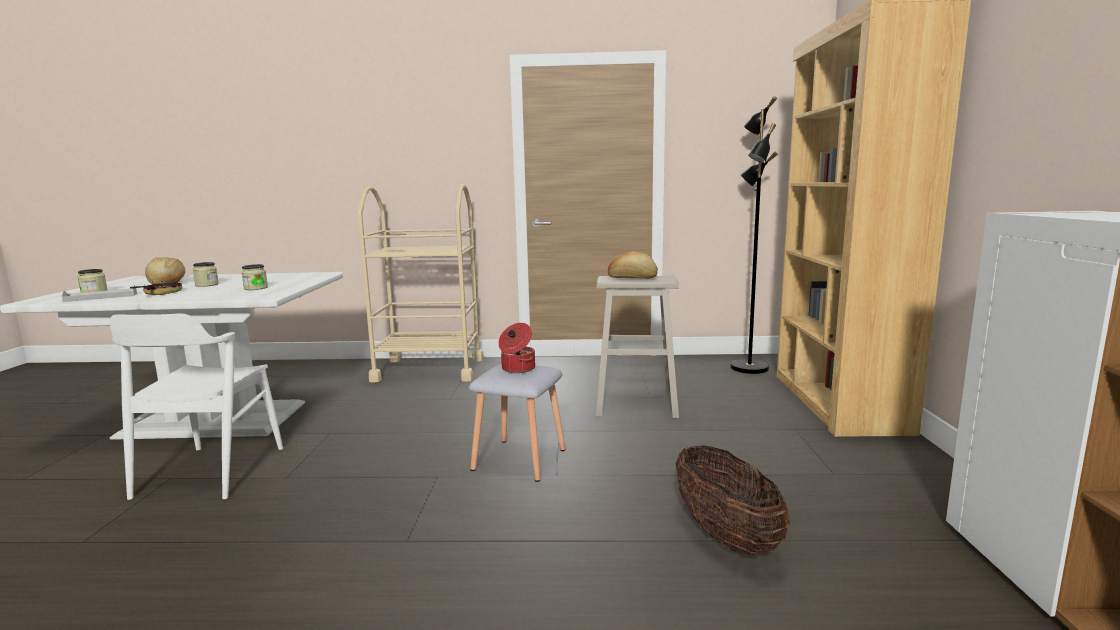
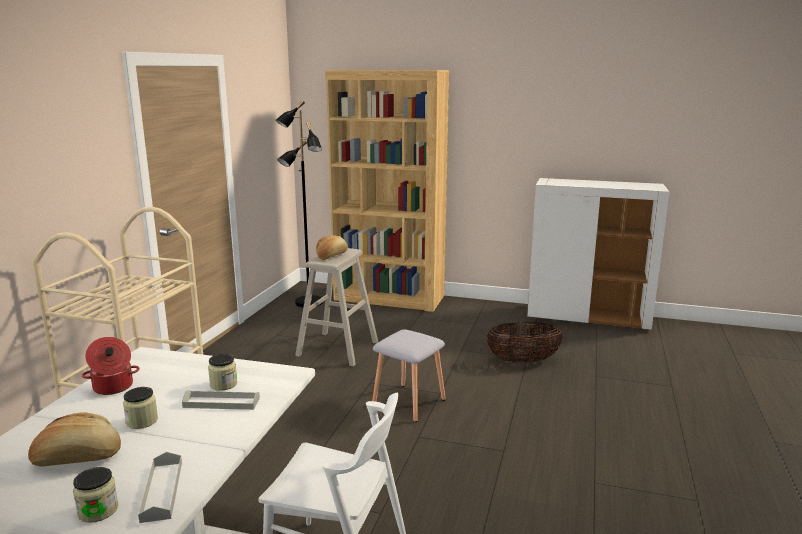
camera: 75 degrees left, 5 degrees up
(160, 293) = (186, 445): frying pan -> none
(221, 291) = (221, 403): none -> grey tray
(517, 369) = (406, 338): cooking pot -> cooking pot (113, 387)

